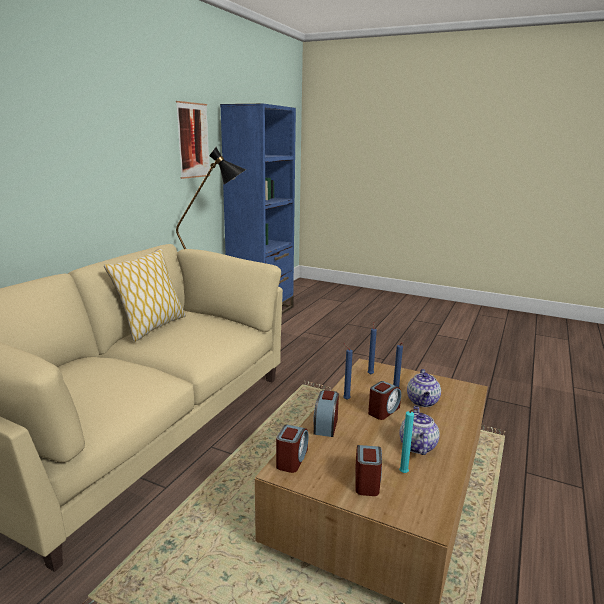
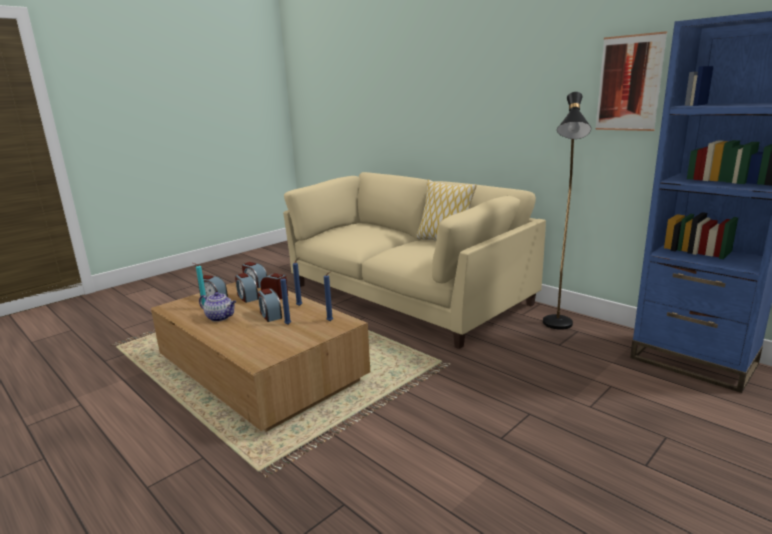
camera: 110 degrees right, 0 degrees up
(344, 448) = (247, 297): none -> alarm clock
(423, 402) = (264, 332): teapot -> none

